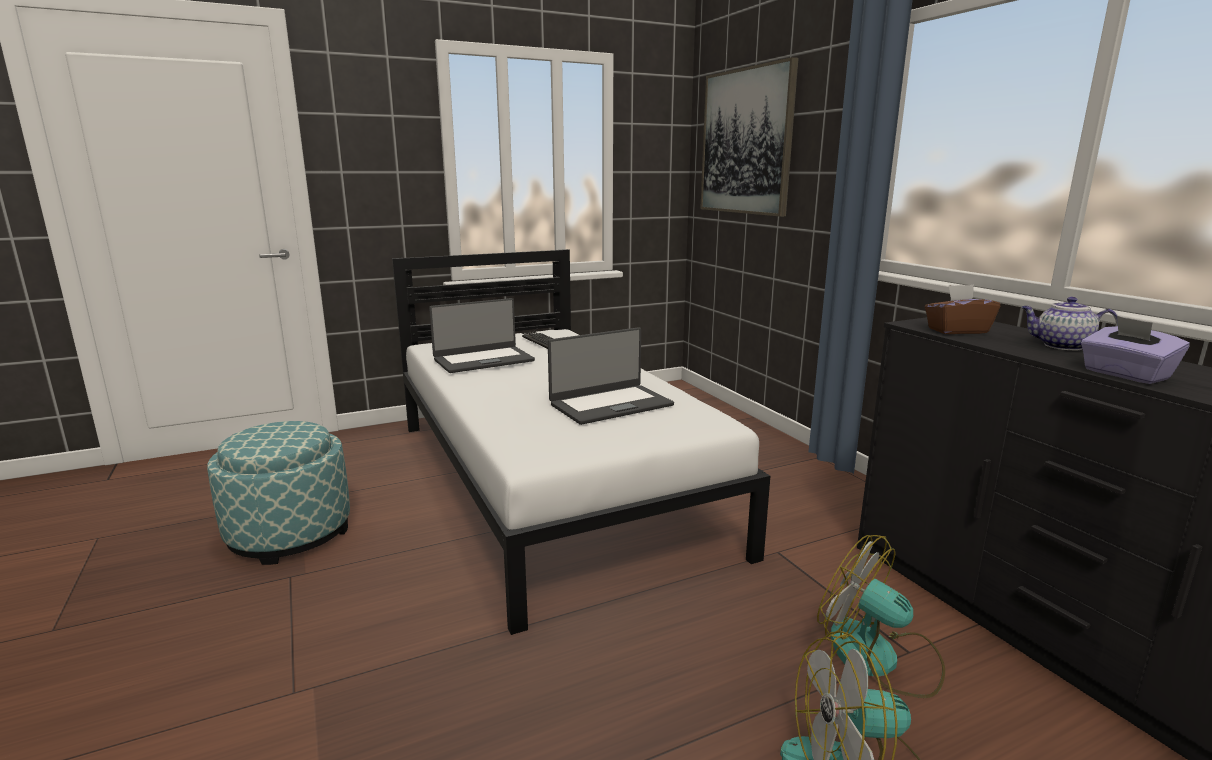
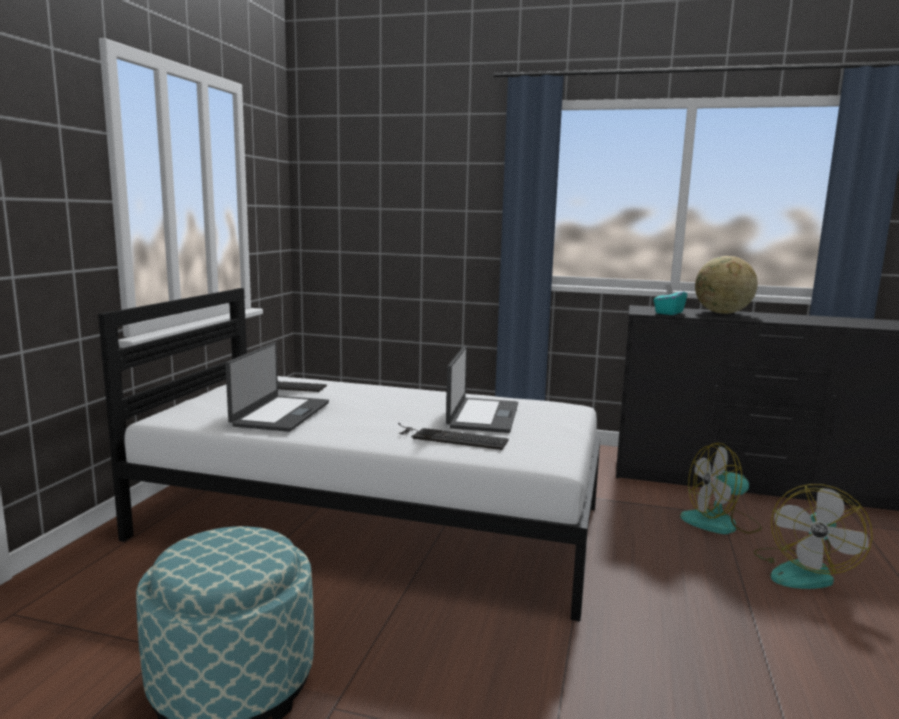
camera: 50 degrees left, 5 degrees down
(524, 411) = (449, 438): none -> keyboard
(746, 142) = (376, 182): picture -> none
(957, 330) = (668, 313): brown tissue box -> turquoise tissue box
(1061, 346) = (722, 313): teapot -> globe
(1125, 375) = (781, 320): purple tissue box -> none

